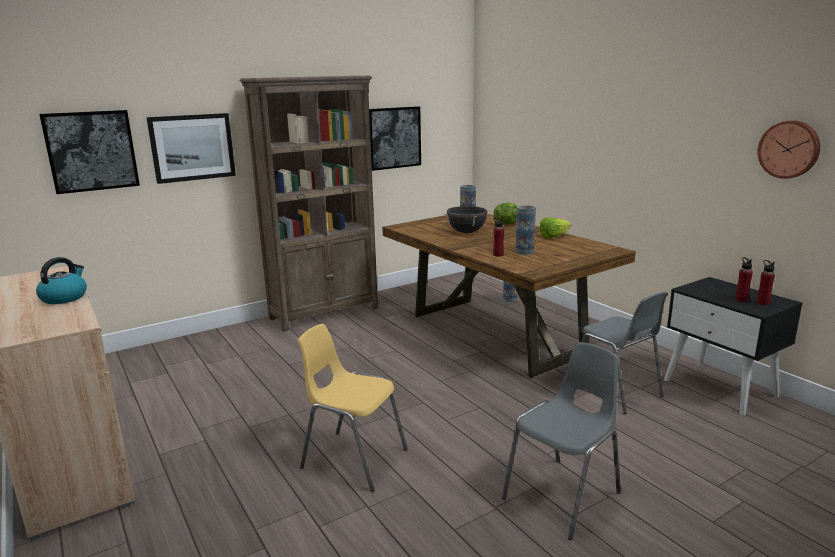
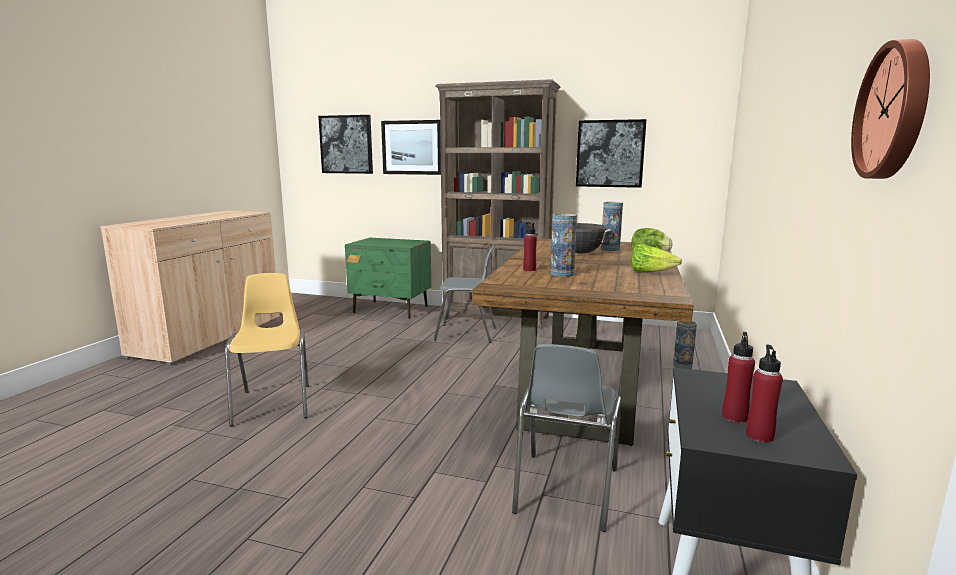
camera: 50 degrees right, 5 degrees down
(64, 297) = (203, 219): kettle -> none
(209, 343) = (391, 309): none -> green nightstand
(563, 496) = (284, 521): grey chair -> grey chair (466, 334)

